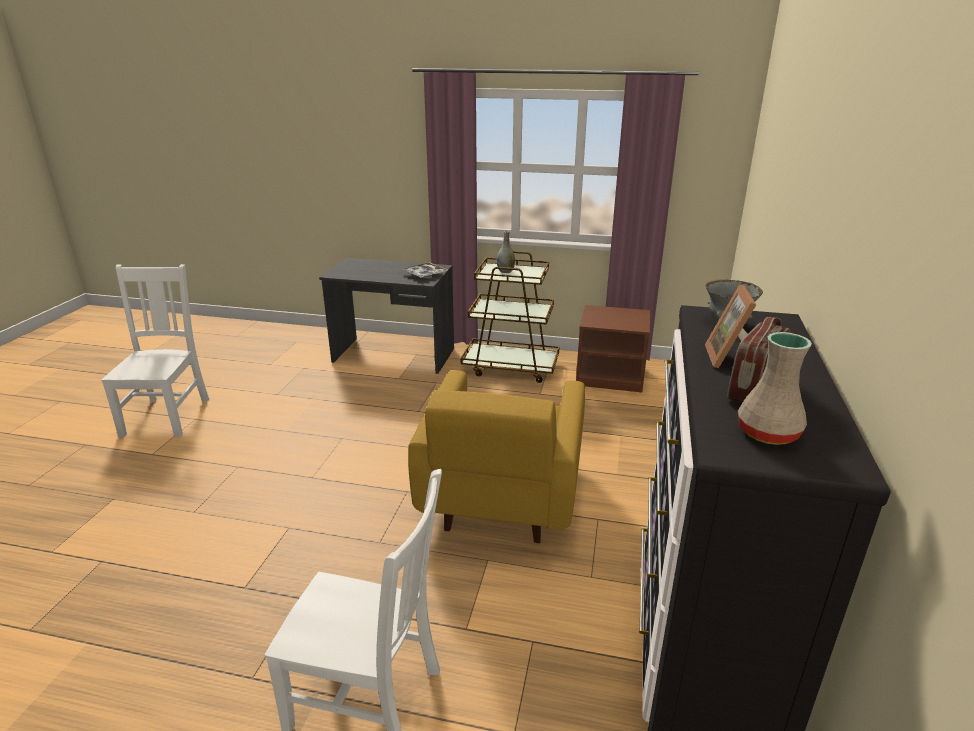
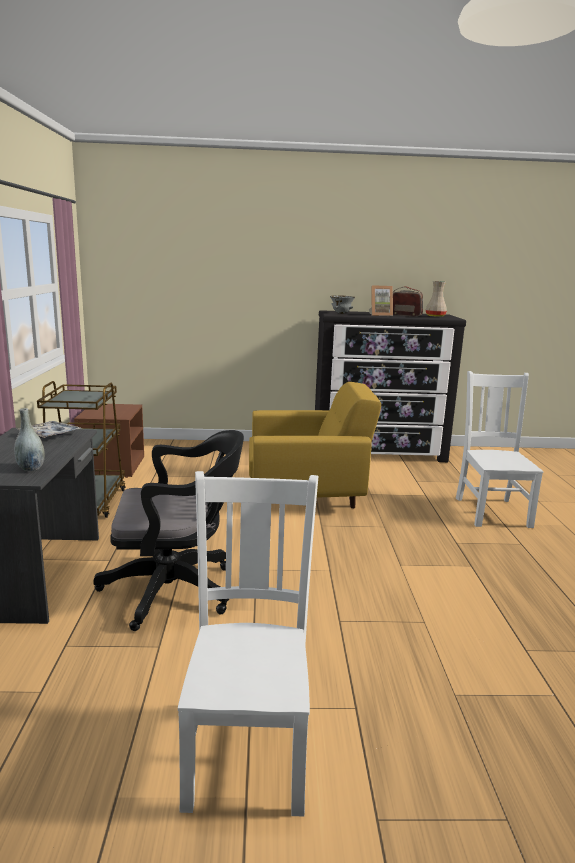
camera: 105 degrees left, 10 degrees down
(167, 415) = (248, 748): white chair -> white chair turned 105 degrees clockwise
(337, 402) = (176, 590): none -> black office chair
(505, 271) = (76, 400): grey vase -> grey vase (31, 468)

